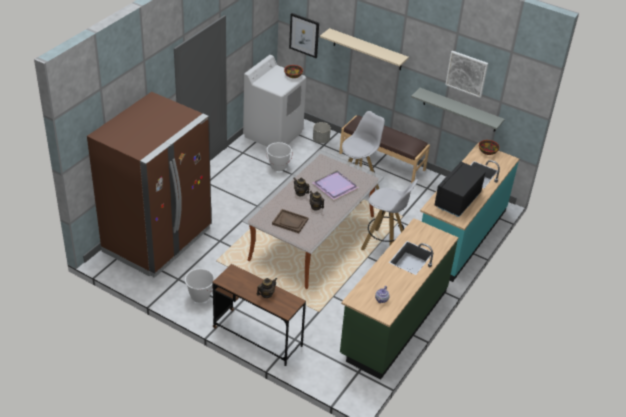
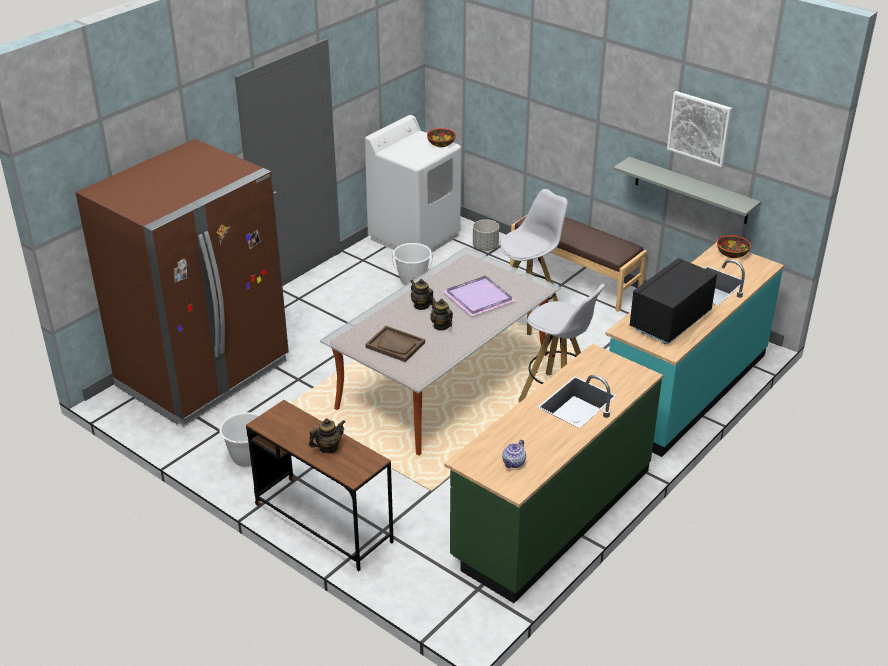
camera: 10 degrees right, 5 degrees down
(304, 35) = (461, 84): picture -> none
(367, 49) = (550, 100): beige shelf -> none

